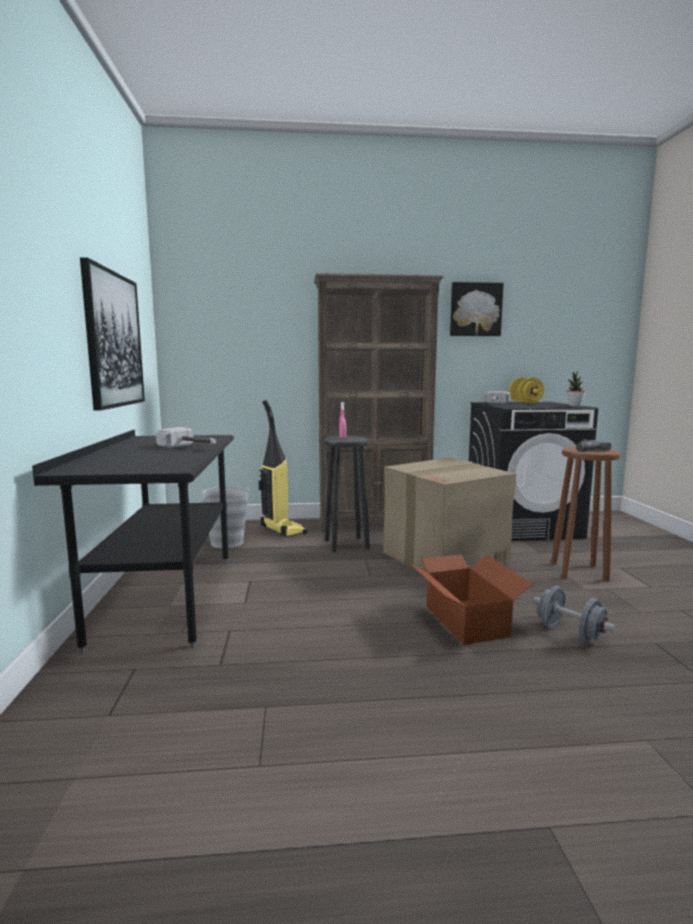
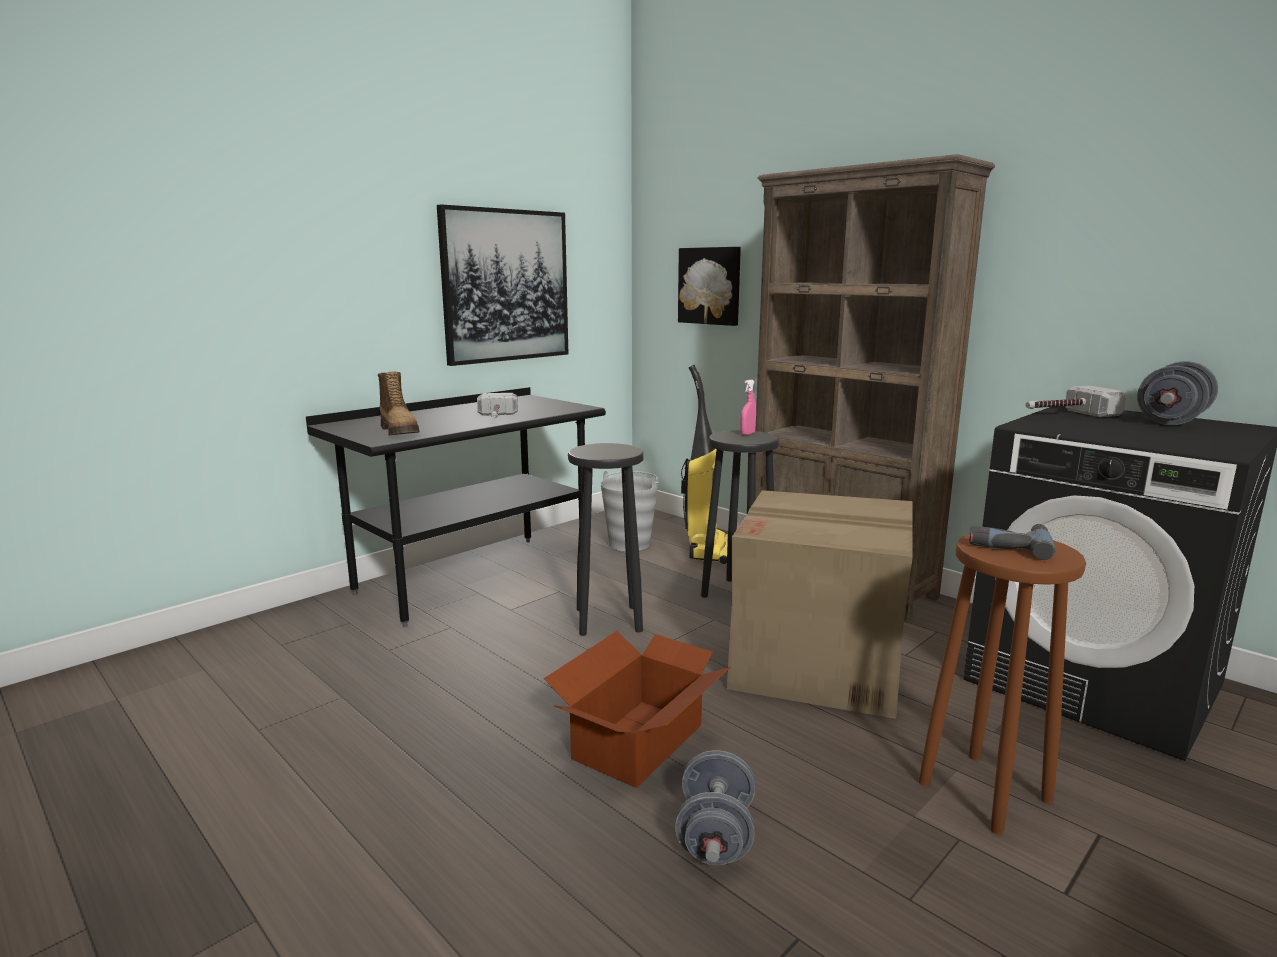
camera: 50 degrees right, 5 degrees up
(161, 463) = (400, 432): none -> boot
(316, 582) = (607, 620): none -> black stool
(475, 309) = (1097, 209): picture -> picture (710, 286)
(525, 402) = (1172, 421): yellow dumbbell -> grey dumbbell
(574, 406) = (1218, 447): potted plant -> none

